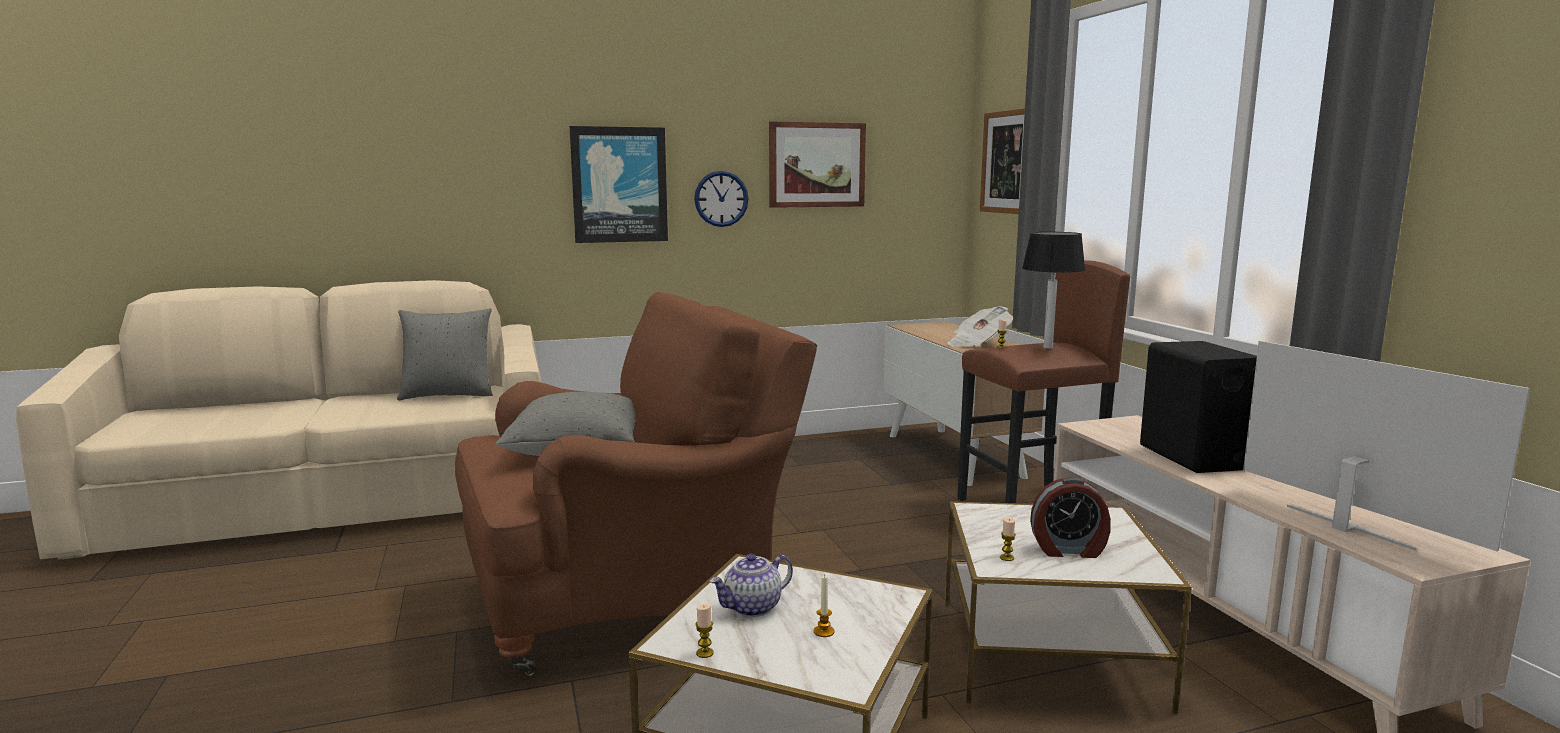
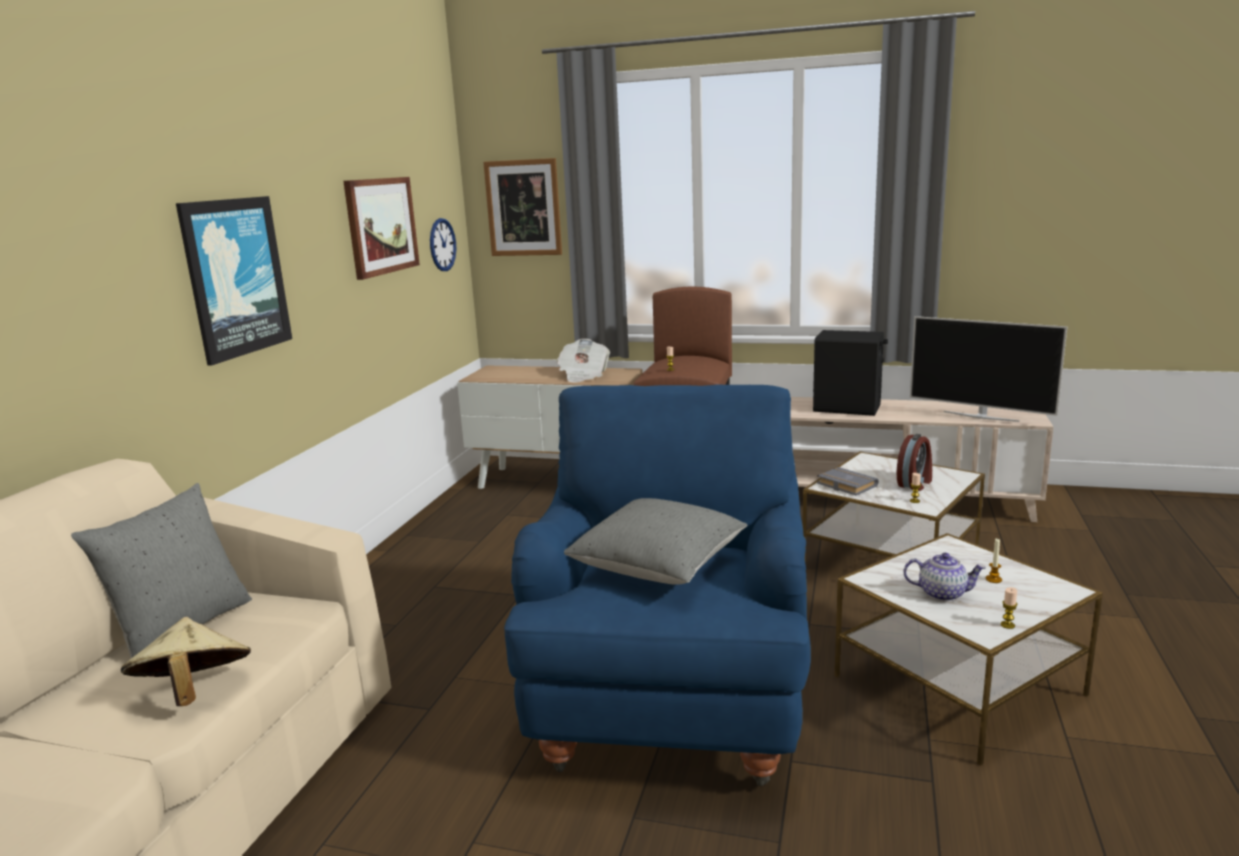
camera: 55 degrees left, 5 degrees up
(374, 415) = (193, 693): none -> beige hat
(631, 603) = (672, 696): brown armchair -> blue armchair
(721, 199) = (321, 277): wall clock -> wall clock (442, 245)
(752, 608) = (942, 593): teapot -> teapot turned 75 degrees counterclockwise
(993, 517) = (845, 485): none -> grey book
(1047, 347) = (692, 361): table lamp -> none
(1345, 527) = (980, 416): television -> television turned 150 degrees counterclockwise

